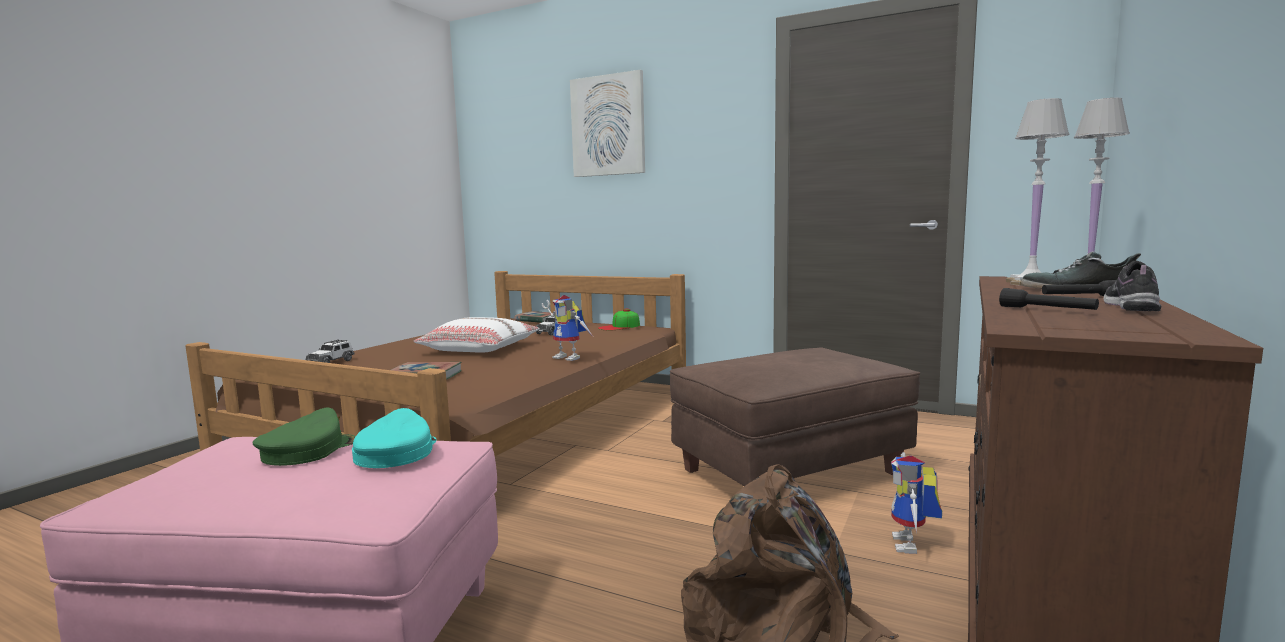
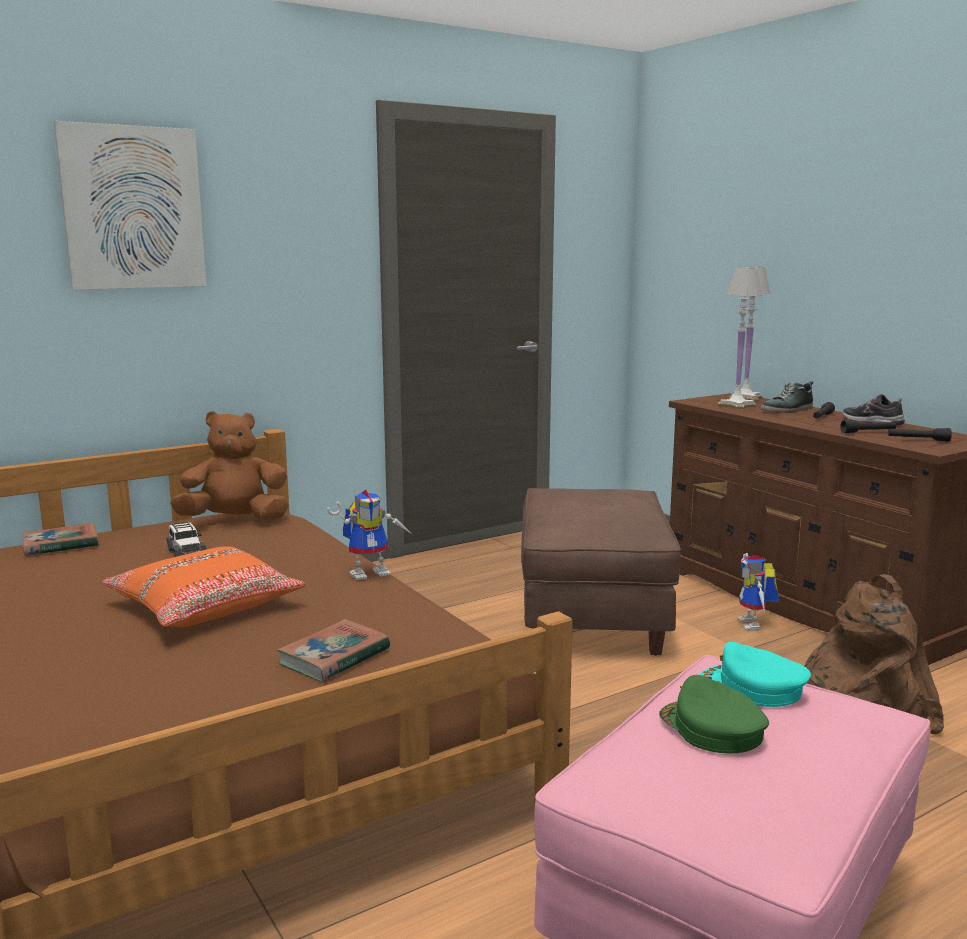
camera: 60 degrees left, 5 degrees up
(331, 362) = (77, 716): toy car -> none
(480, 348) = (205, 605): white pillow -> orange pillow
(619, 326) = (235, 520): cap -> brown plush toy
(912, 546) = (755, 625): toy robot -> toy robot turned 45 degrees clockwise
(1072, 322) = (918, 440): none -> black flashlight

